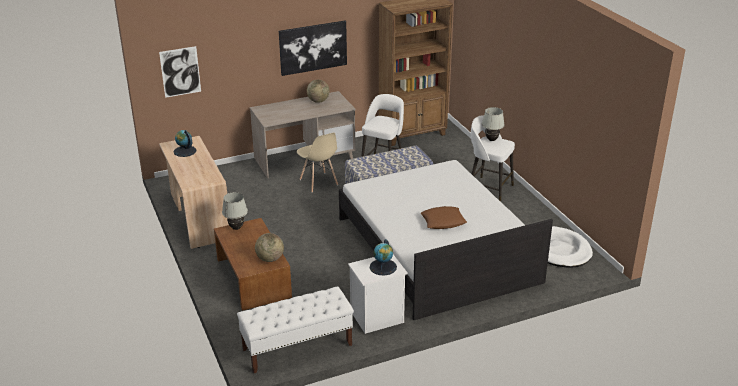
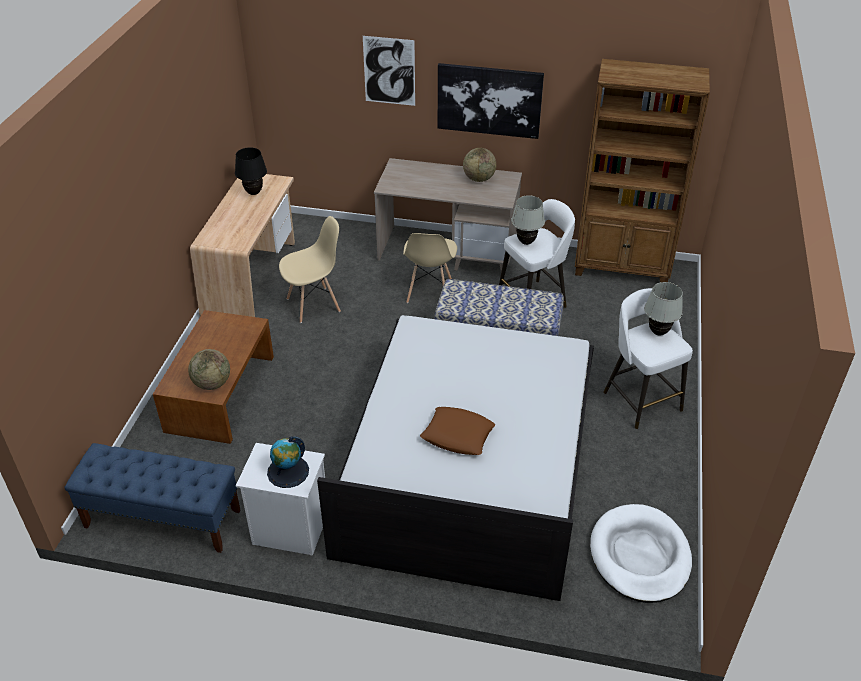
camera: 35 degrees right, 10 degrees up
(180, 72) = (298, 85): picture -> picture (389, 71)
(185, 151) = (253, 193): globe -> black table lamp
(236, 228) = (226, 321): white table lamp -> white table lamp (526, 242)
(255, 214) = (314, 305): none -> beige chair
(297, 347) = (162, 519): white bench -> blue bench

